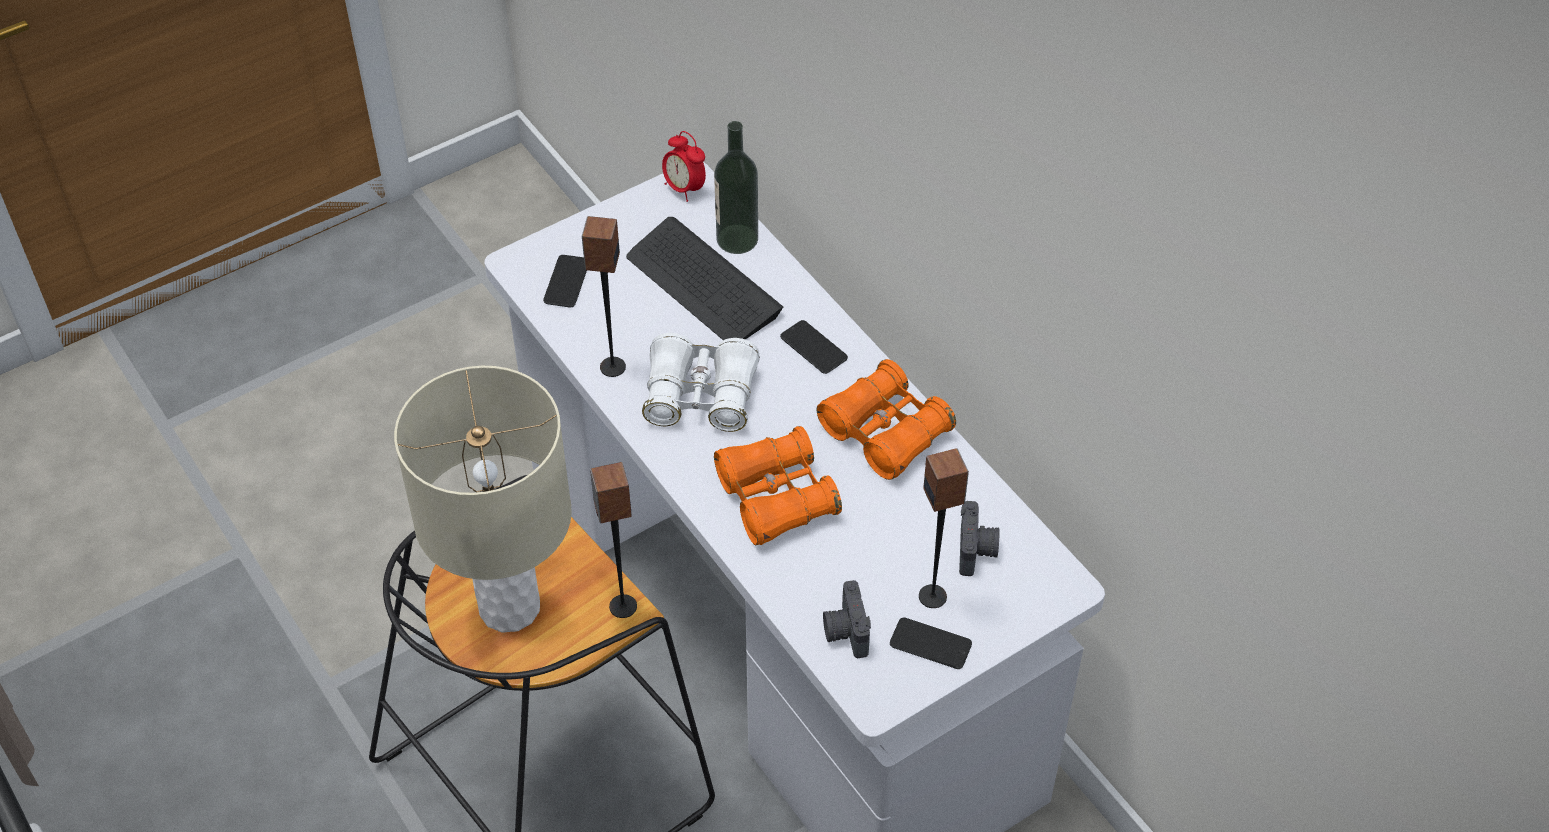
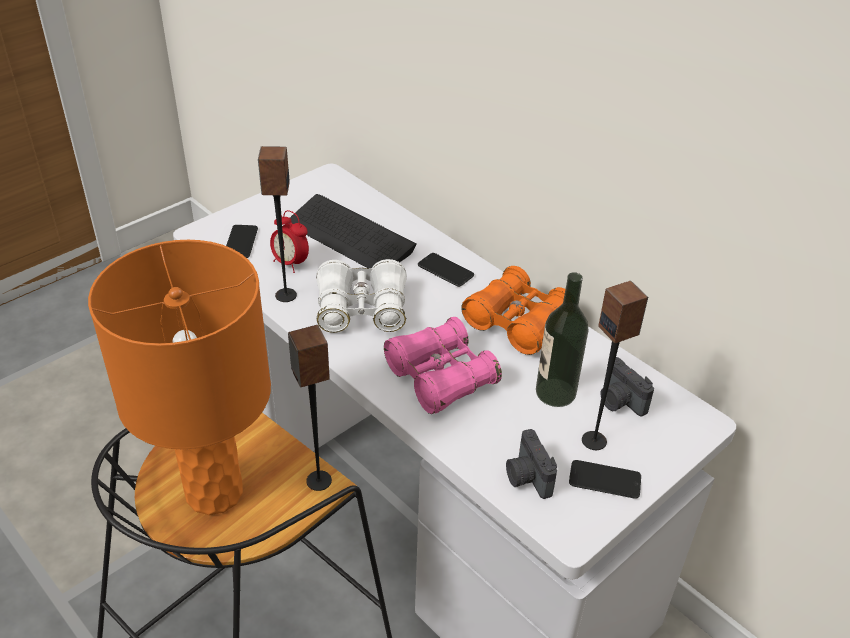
camera: 10 degrees left, 10 degrees down
(509, 606) = (213, 492): beige table lamp -> orange table lamp
(684, 188) = (324, 180): alarm clock -> alarm clock (290, 263)
(737, 239) = (370, 207): bottle -> bottle (555, 392)
(776, 498) = (440, 377): orange binoculars -> pink binoculars
(977, 550) = (619, 401): camera -> camera turned 150 degrees clockwise

